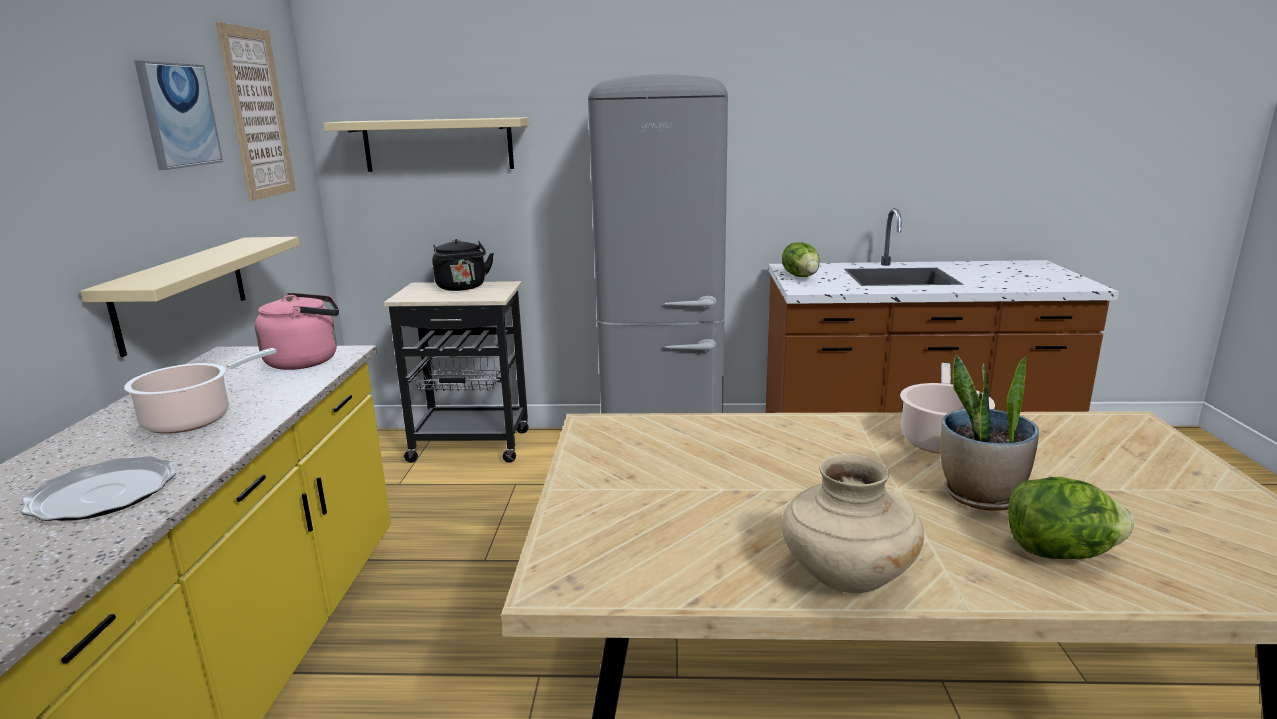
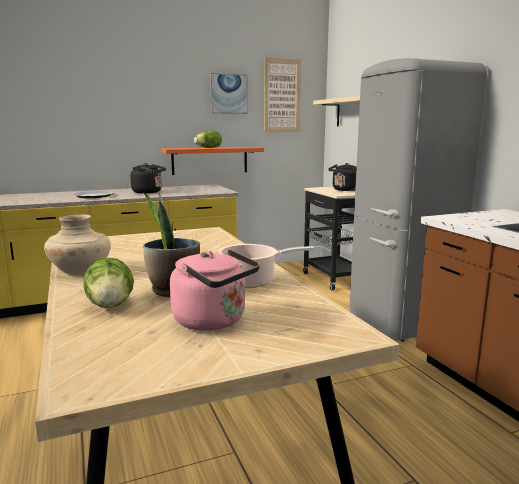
camera: 65 degrees right, 5 degrees down
(182, 292) = (210, 160): beige shelf -> orange shelf
(194, 419) = (149, 192): cooking pot -> black kettle
(307, 361) = (211, 190): pink kettle -> pink kettle (214, 321)
(801, 276) = (483, 215): lettuce -> lettuce (209, 148)

